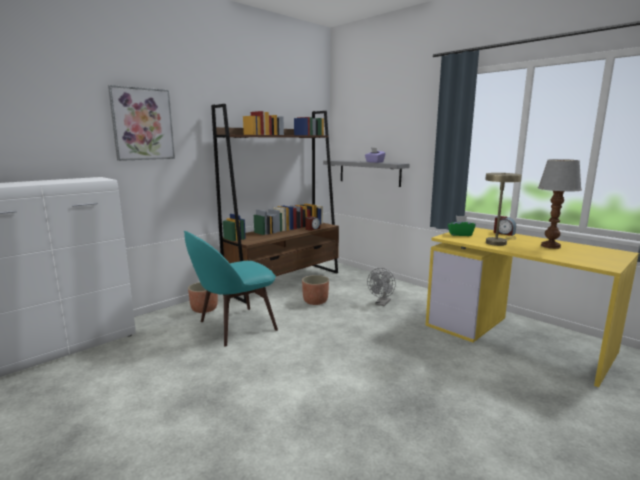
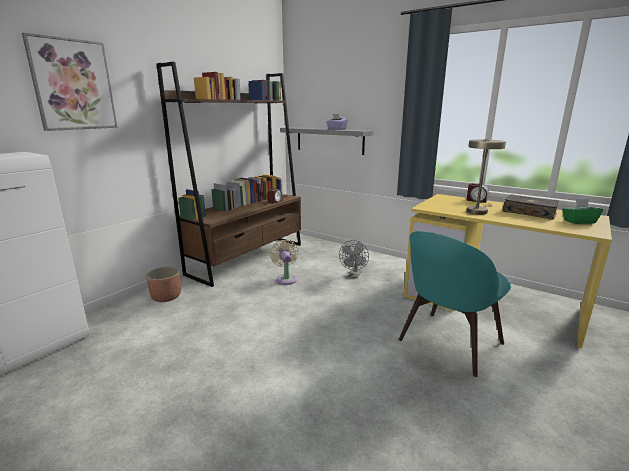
camera: 10 degrees left, 5 degrees up
(234, 326) = (205, 315): turquoise chair -> turquoise chair (448, 343)
(315, 301) = (286, 278): planter -> beige fan
(460, 234) = (436, 203): green tissue box -> green tissue box (579, 221)
(551, 246) = (529, 213): table lamp -> book

